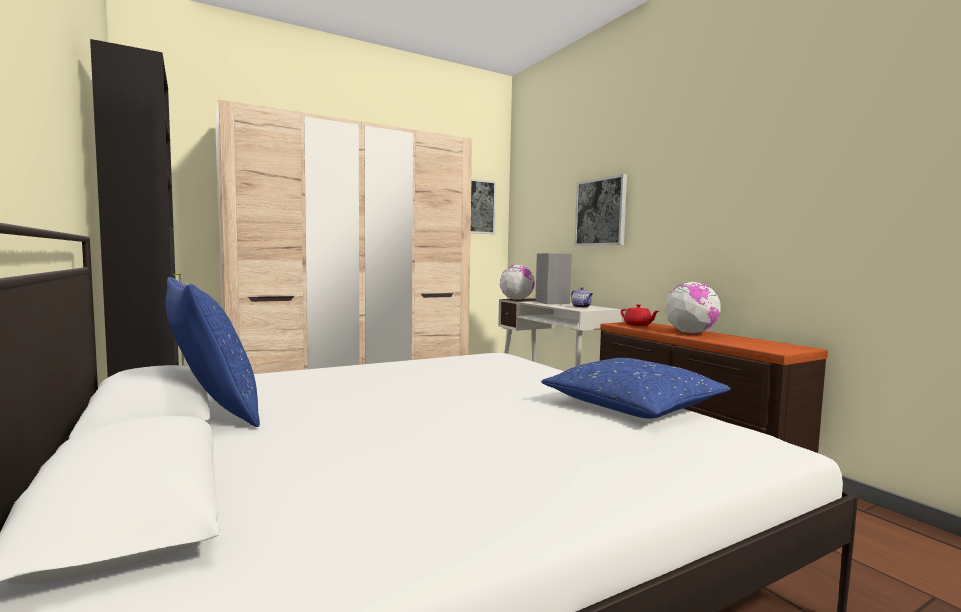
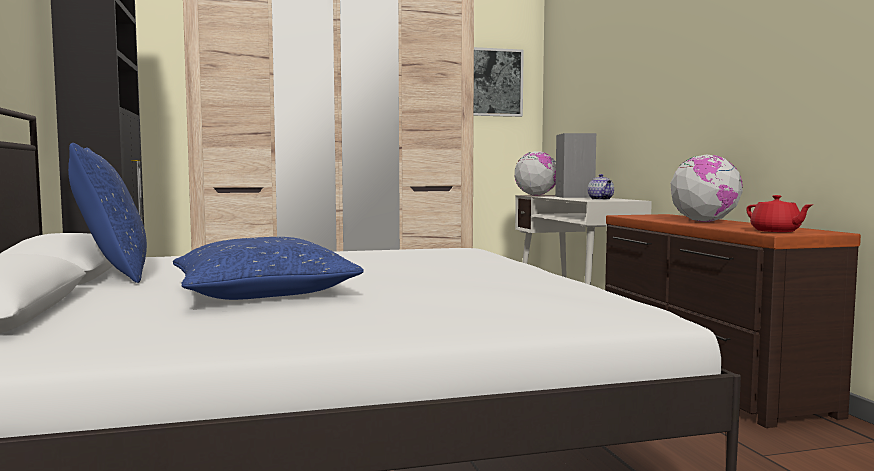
camera: 15 degrees right, 0 degrees up
(601, 212) = (631, 77): picture -> none
(633, 405) = (541, 284): blue pillow -> blue pillow (263, 292)
(638, 325) = (652, 216): red teapot -> red teapot (776, 231)

